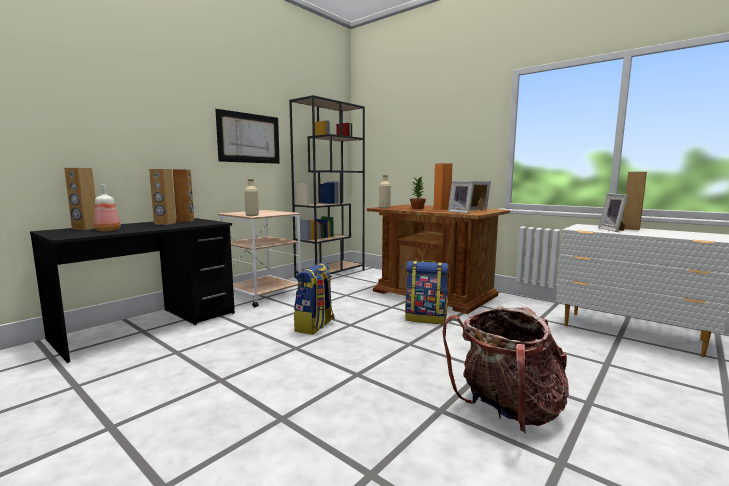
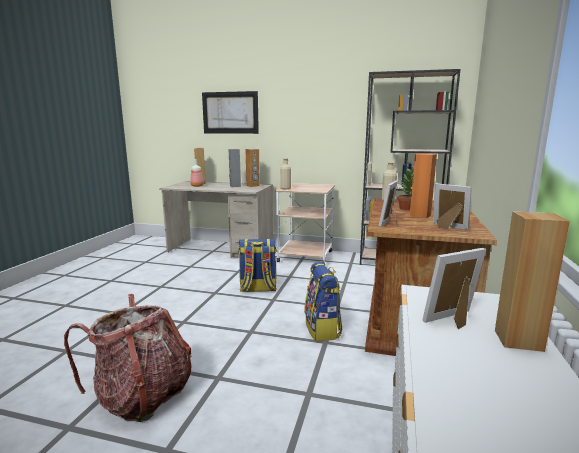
camera: 65 degrees right, 5 degrees up
(149, 326) = (221, 249): black desk -> beige desk
(165, 223) = (235, 186): brown speaker -> grey speaker
(249, 138) = (325, 119): picture -> picture (230, 112)

